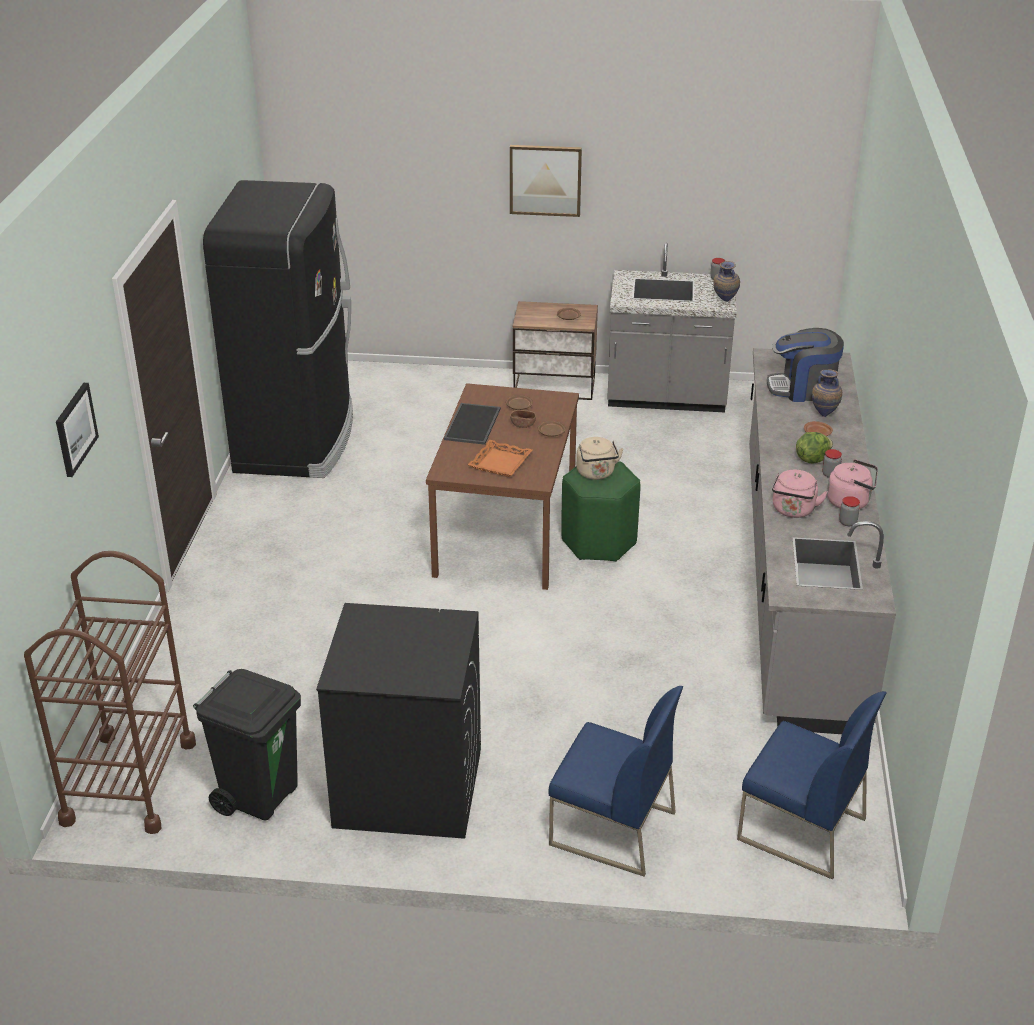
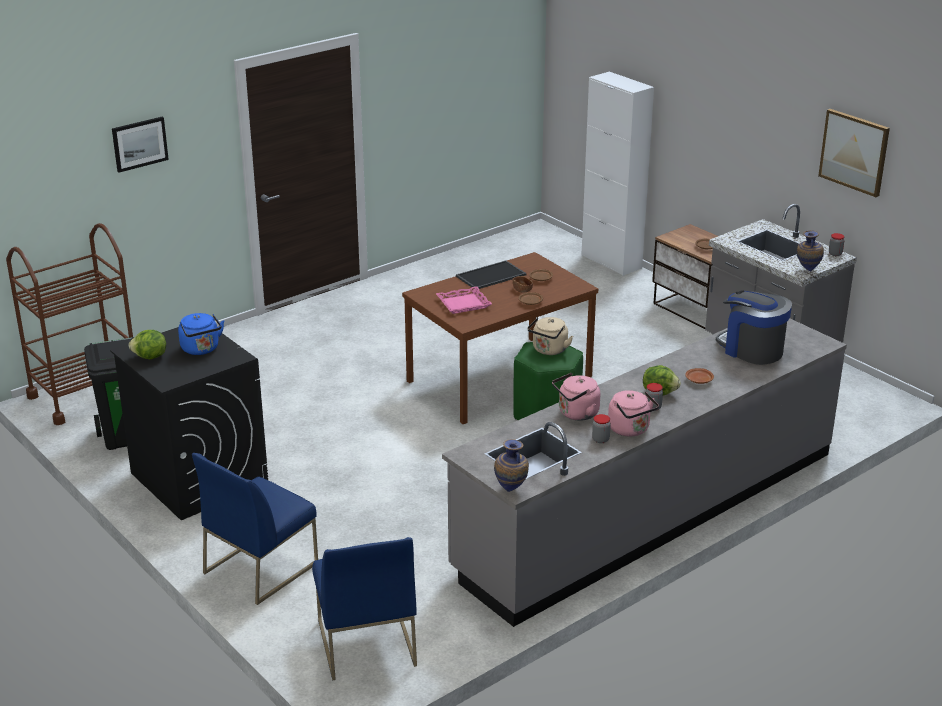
camera: 45 degrees right, 5 degrees down
(297, 439) = (465, 269): black fridge -> none
(375, 671) = (150, 357): none -> lettuce
(409, 633) = (201, 349): none -> blue kettle
(416, 372) = (611, 262): none -> white cabinet
(500, 463) = (463, 304): orange tray -> pink tray
(545, 180) = (722, 118): picture -> picture (854, 152)
(611, 829) = (261, 567): blue chair -> blue chair turned 60 degrees clockwise
(824, 414) = (732, 372): vase -> vase (511, 490)

